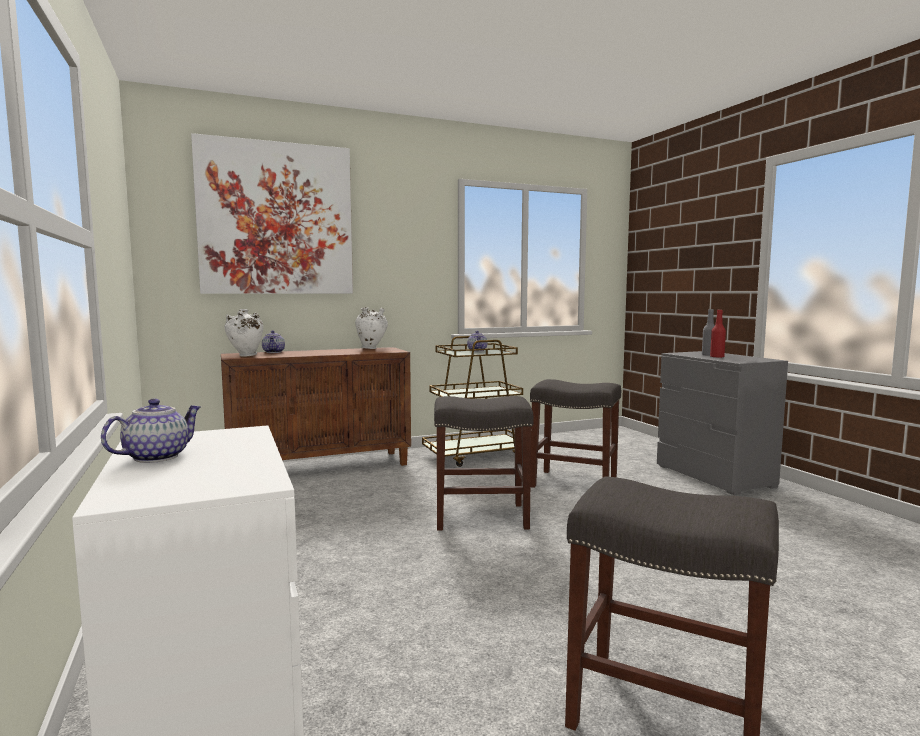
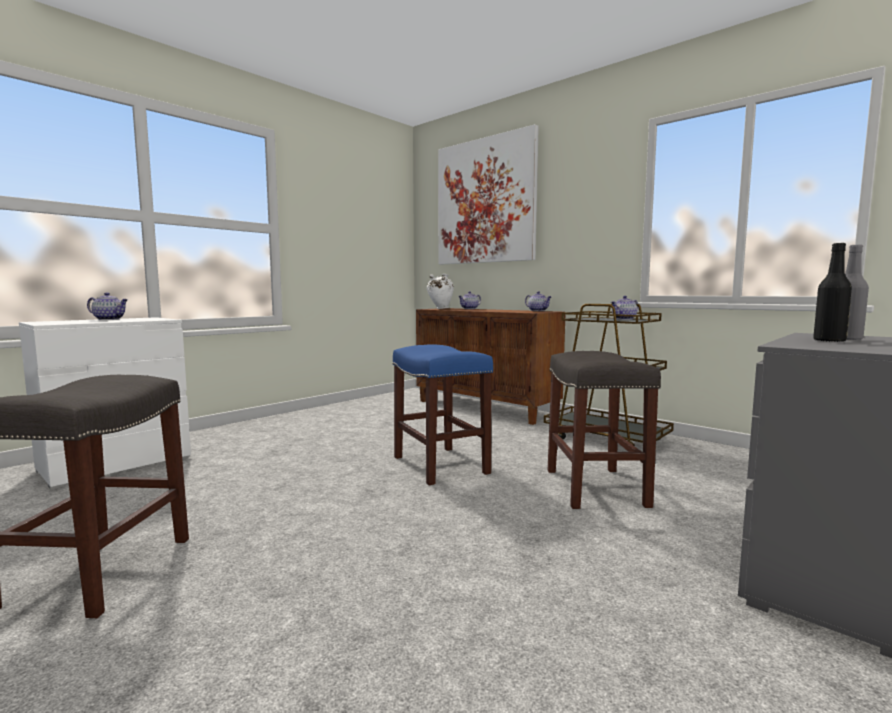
camera: 65 degrees right, 0 degrees up
(371, 348) = (538, 311): white vase -> teapot
(482, 516) = (441, 465): grey stool -> blue stool
(717, 357) = (829, 341): red bottle -> black bottle

